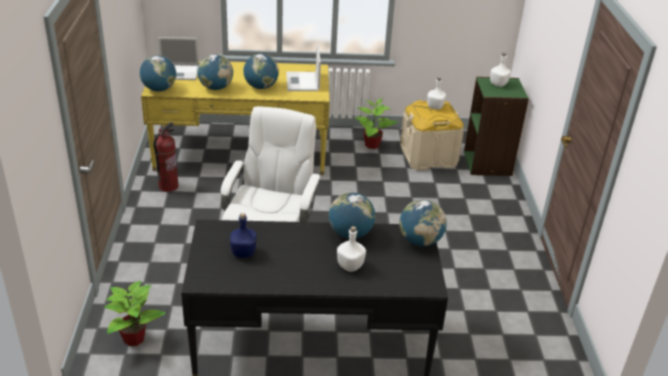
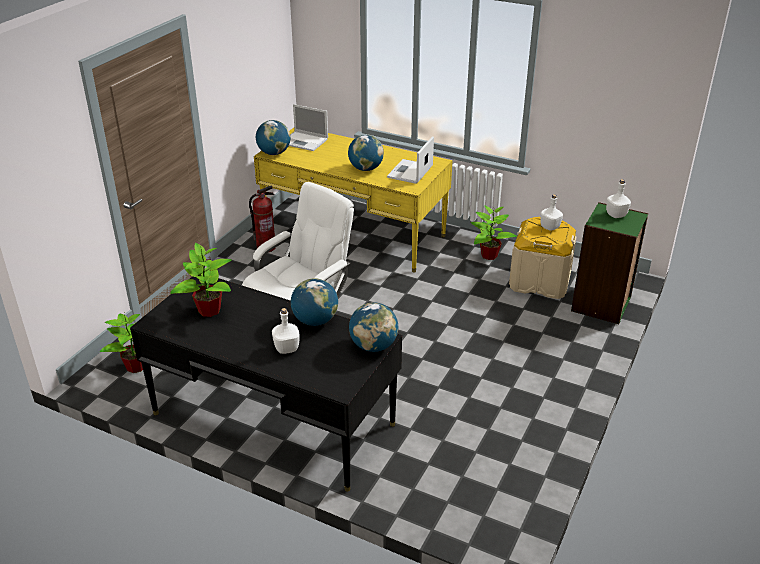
camera: 30 degrees right, 0 degrees up
(216, 88) = (324, 161): globe -> none
(244, 252) = (209, 310): blue bottle -> potted plant

